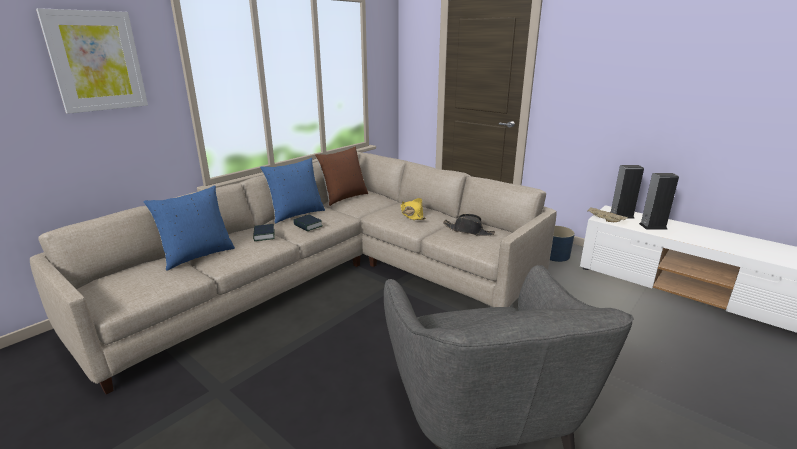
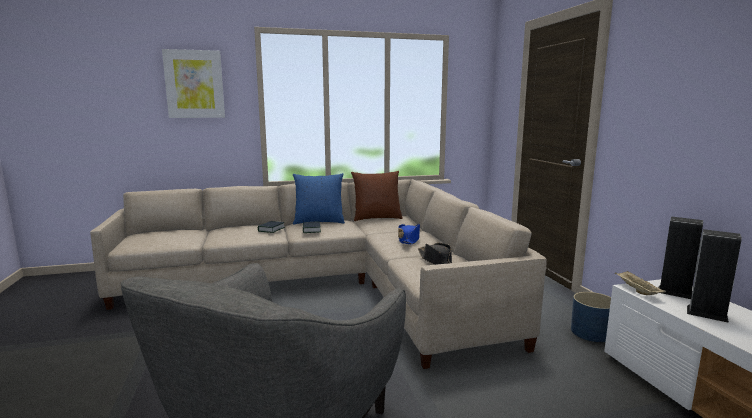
camera: 35 degrees right, 10 degrees down
(197, 255) = (213, 232): blue pillow -> none
(412, 215) = (409, 239): yellow hat -> blue hat

